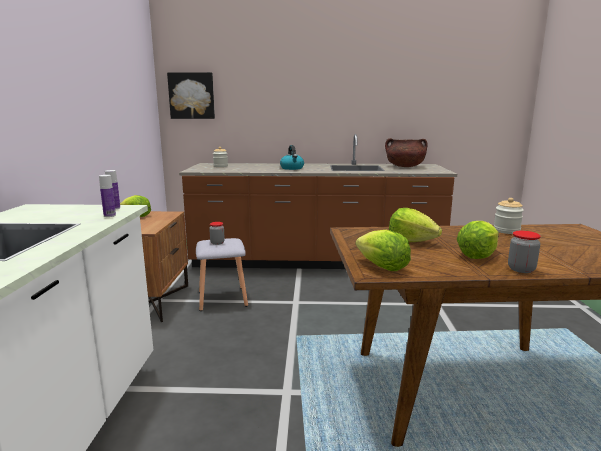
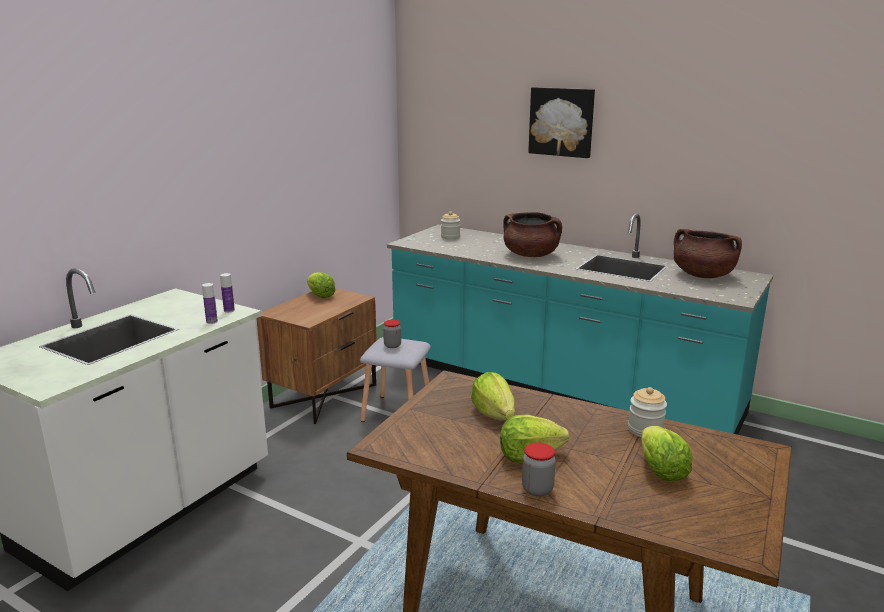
camera: 30 degrees right, 5 degrees up
(192, 96) = (435, 136): picture -> picture (562, 122)
(292, 168) = (531, 255): kettle -> brown cooking pot
(315, 261) = (558, 387): brown counter -> turquoise counter
(381, 267) = (401, 441): lettuce -> lettuce (660, 470)

